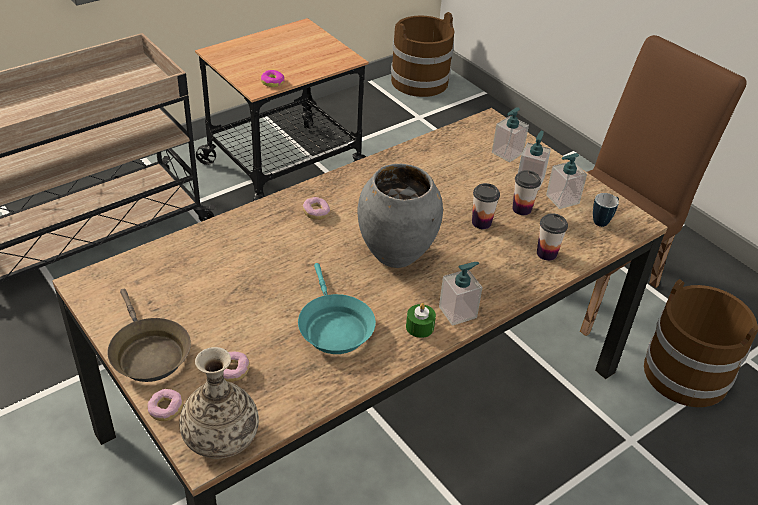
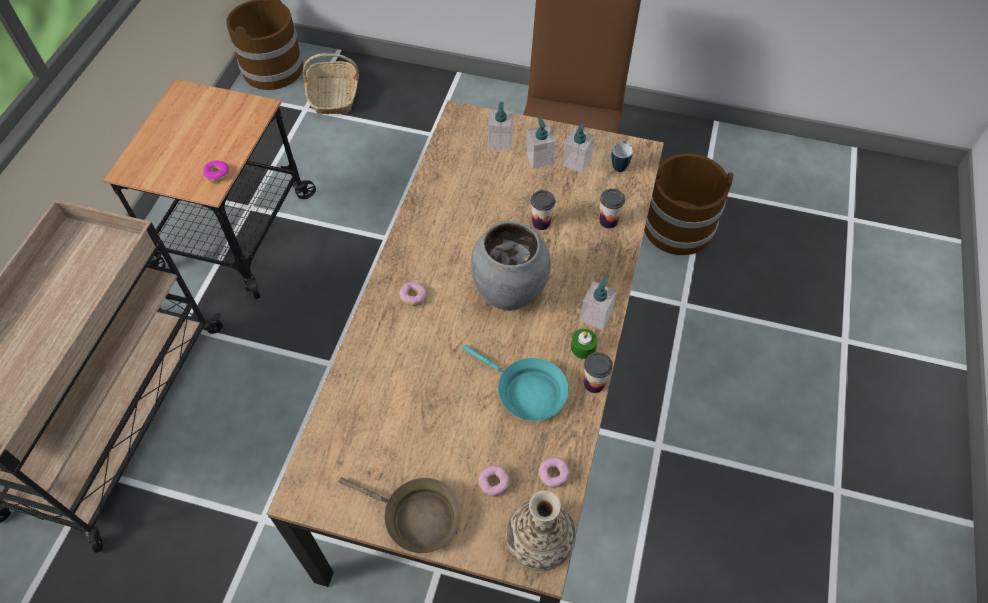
camera: 35 degrees left, 15 degrees up
(166, 410) = (480, 552): donut -> donut (553, 475)
(450, 119) = (334, 96): none -> basket
(521, 209) = (557, 190): cup -> cup (594, 383)

